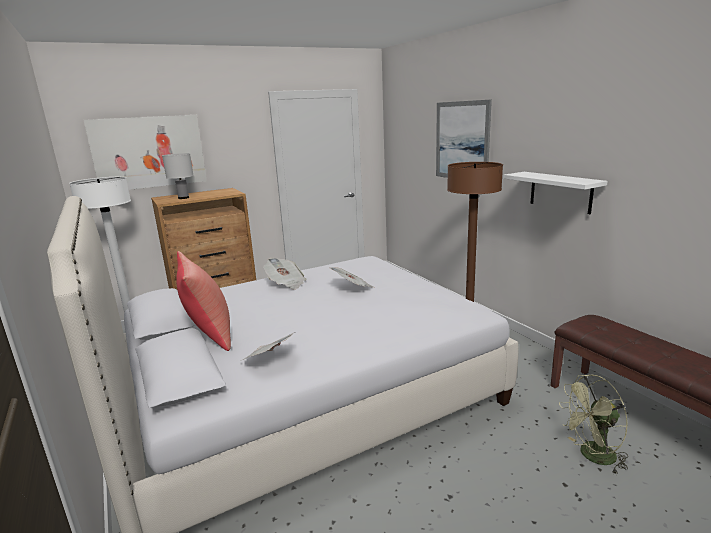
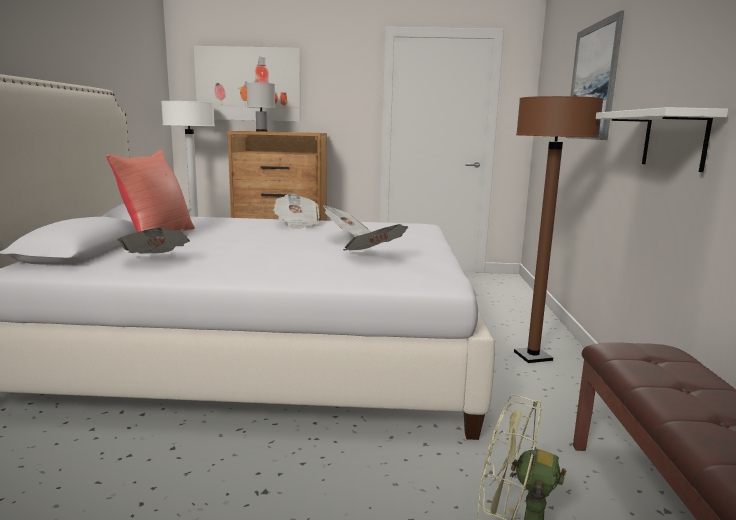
camera: 30 degrees right, 5 degrees down
(408, 303) = (374, 256): none -> newspaper

